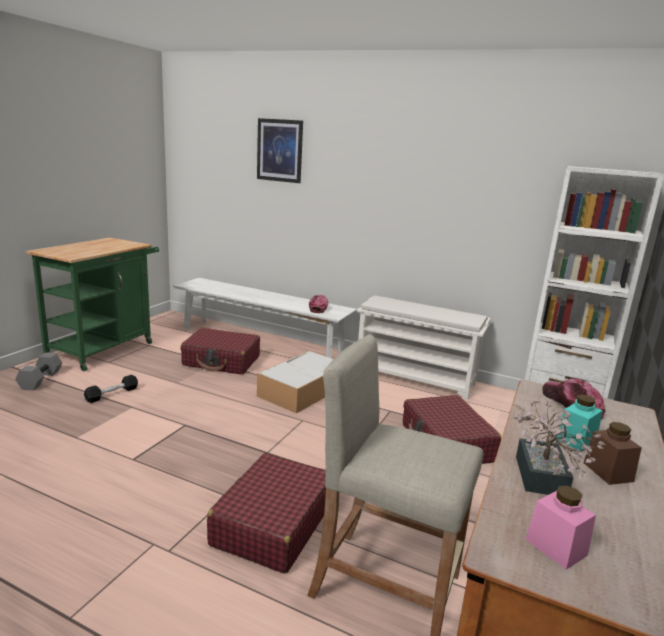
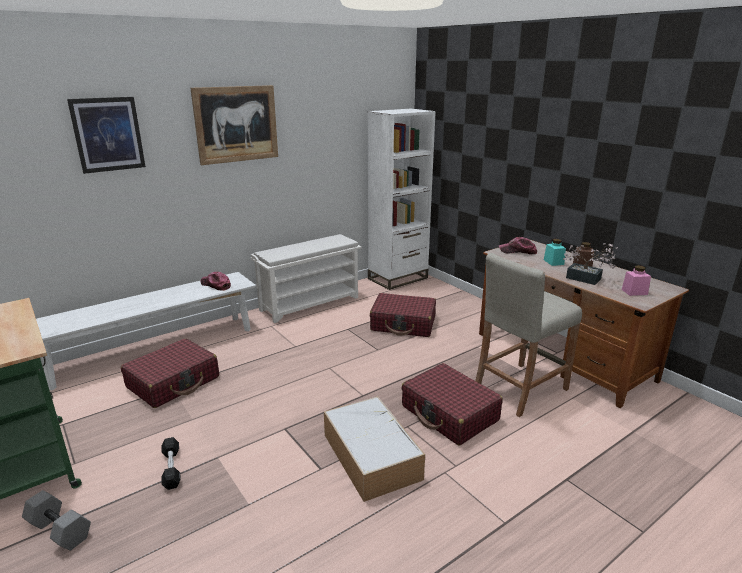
camera: 60 degrees left, 5 degrees up
(303, 390) = (281, 354): storage box -> storage box (370, 455)
(388, 158) = (236, 124): none -> picture

